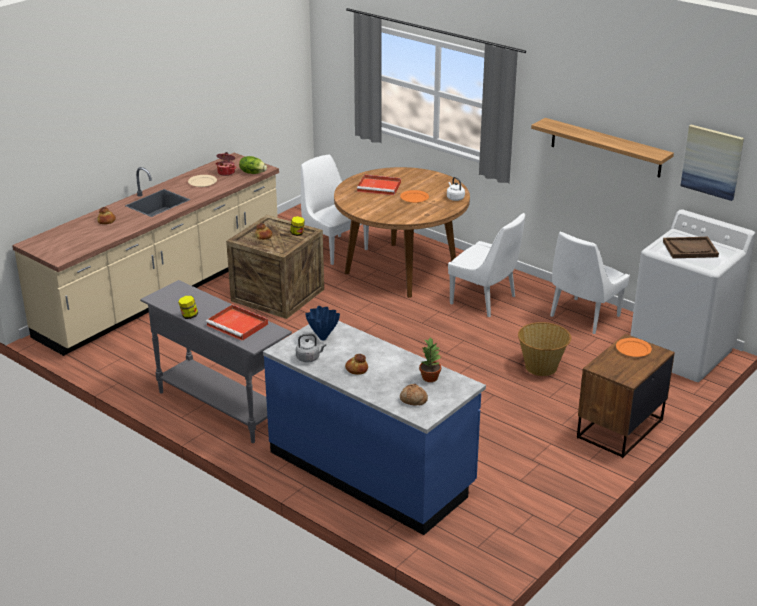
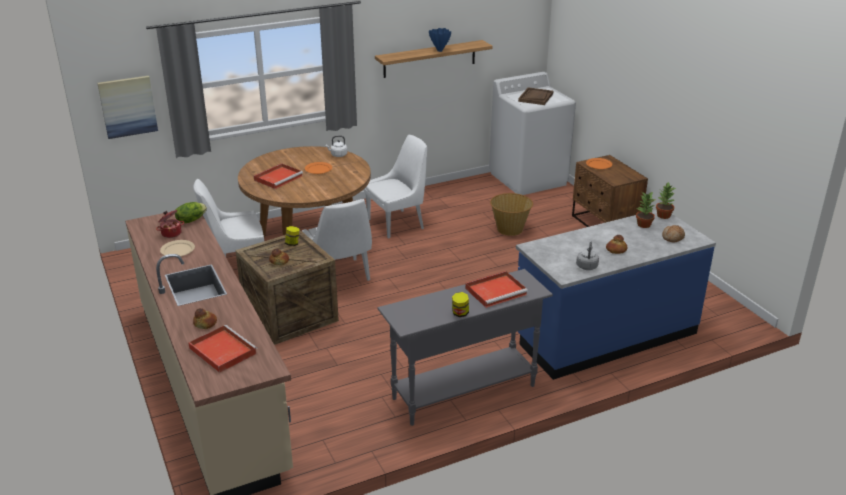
camera: 65 degrees left, 0 degrees up
(75, 236) = (221, 350): none -> red tray
(322, 338) = (557, 253): blue vase -> blue vase (439, 51)
(464, 387) = (663, 216): none -> potted plant
(583, 317) = (455, 195): white chair -> white chair (340, 276)
(712, 161) = (509, 35): picture -> picture (128, 106)

